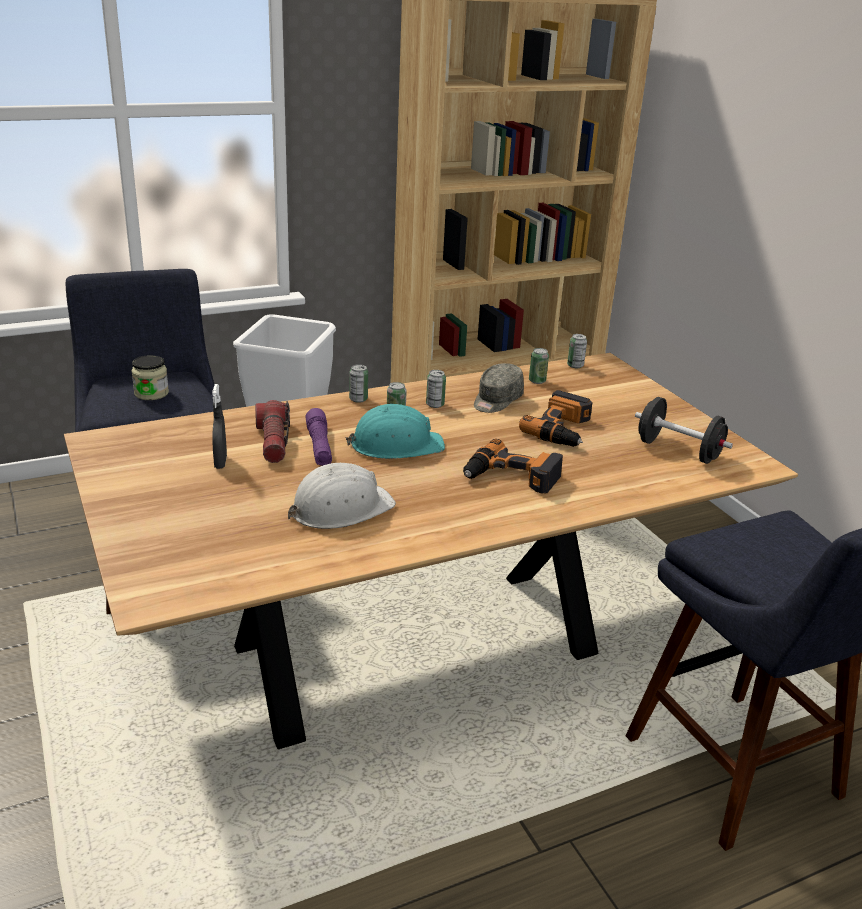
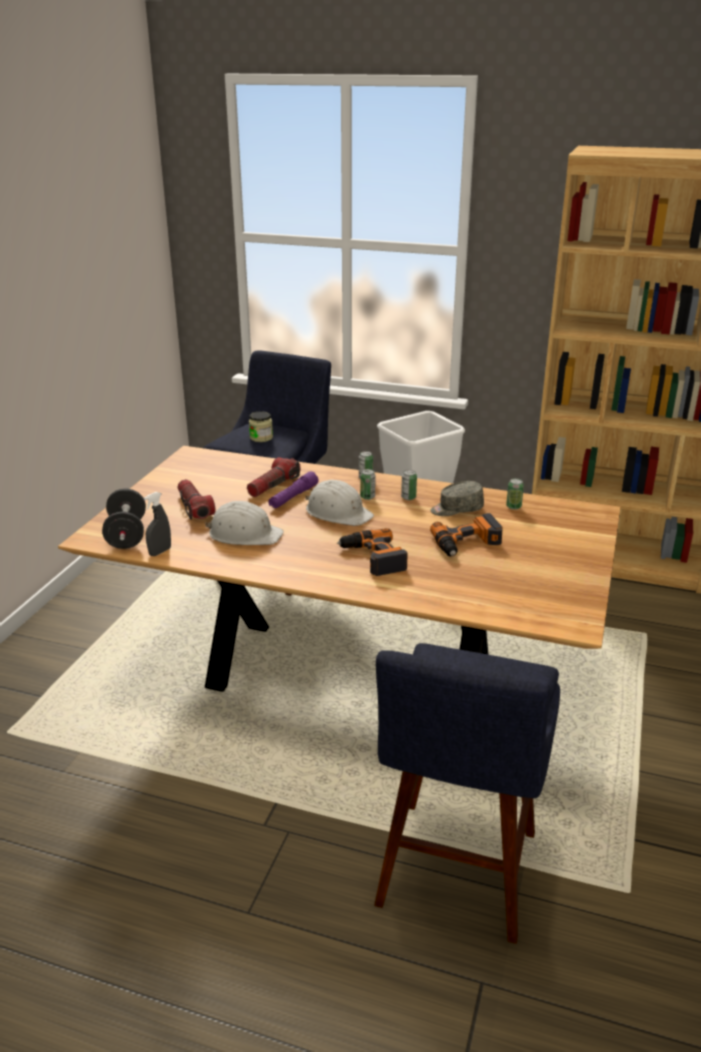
camera: 45 degrees right, 0 degrees up
(220, 462) = (228, 486): grey spray bottle -> grey spray bottle (160, 552)
(223, 503) = (194, 507): none -> flashlight
(396, 445) = (338, 512): turquoise hard hat -> white hard hat
(575, 365) = (567, 506): can -> none
(678, 451) = (529, 590): black dumbbell -> black dumbbell (127, 535)

